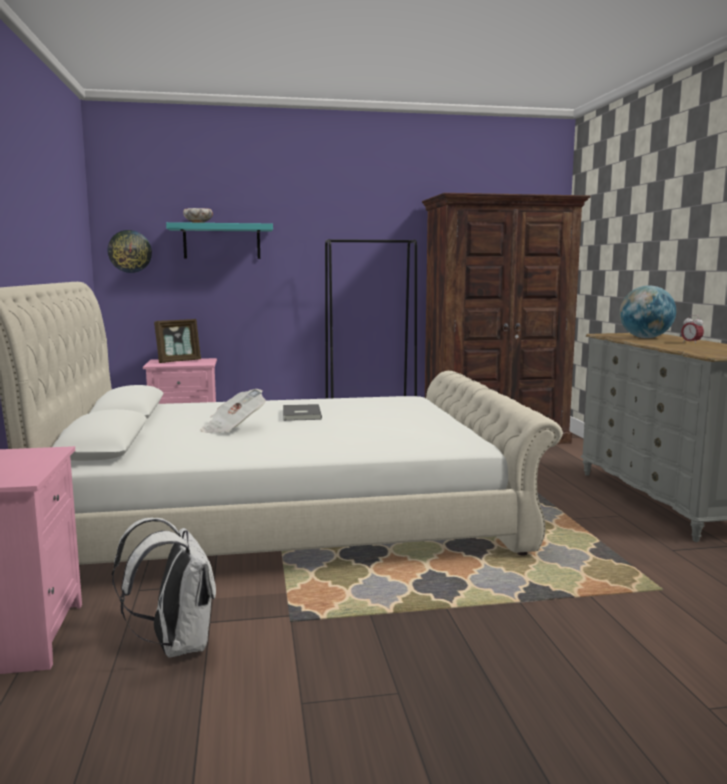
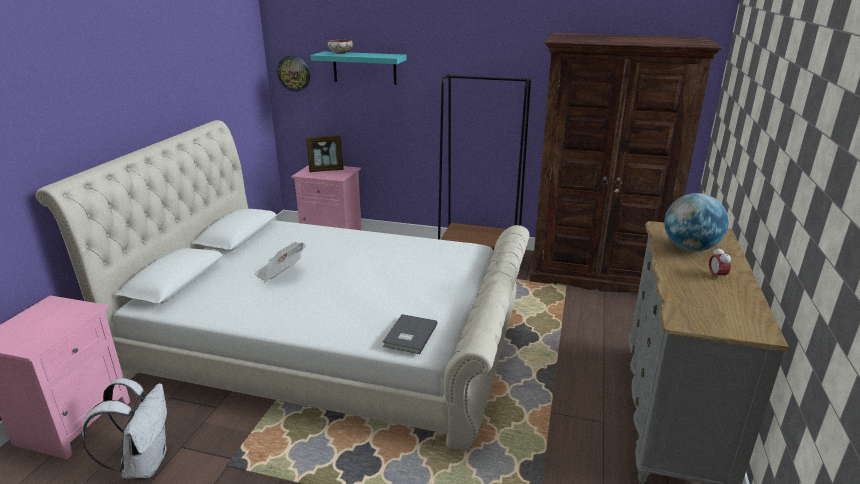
camera: 25 degrees right, 15 degrees up
(300, 415) = (347, 263): grey book -> grey book (408, 336)

